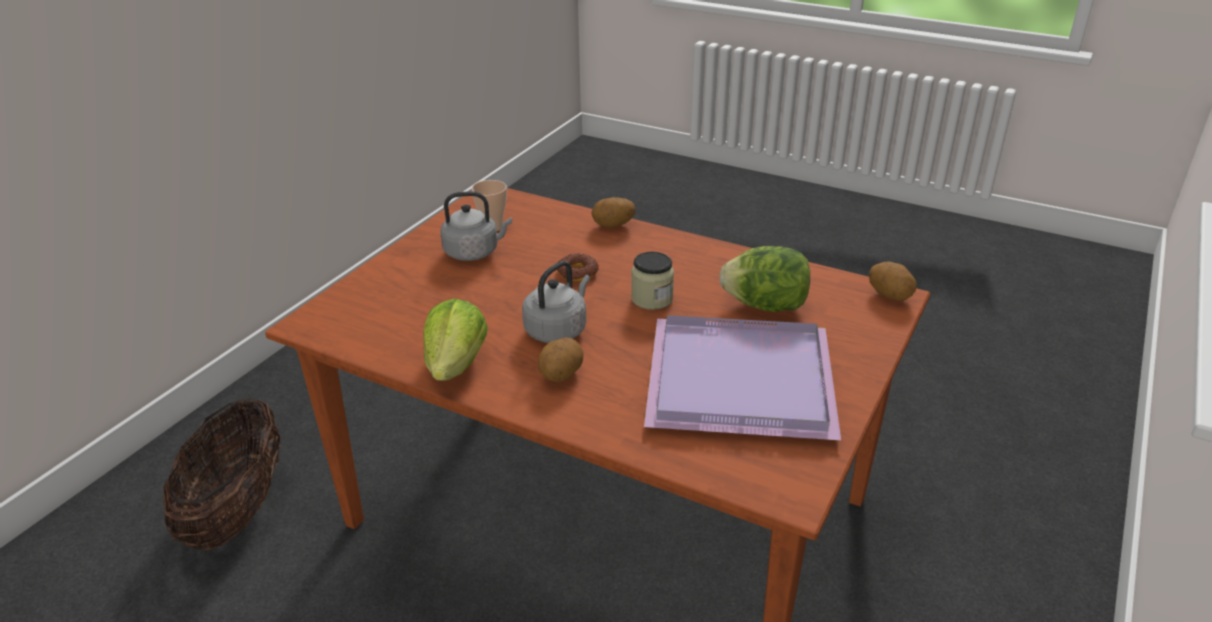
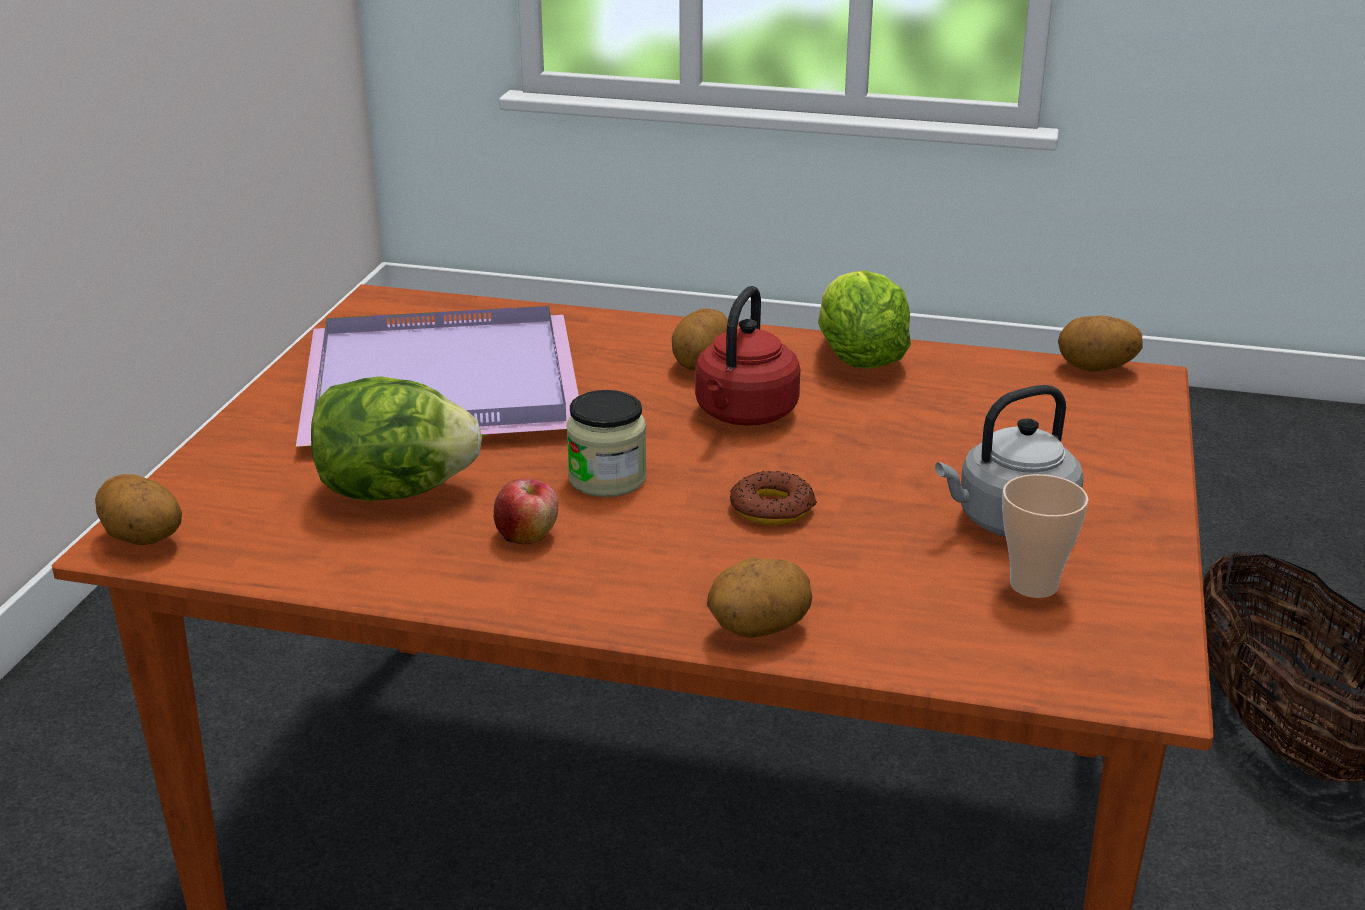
camera: 165 degrees right, 5 degrees down
(320, 334) = (1096, 369): none -> potato
(558, 330) = (744, 415): grey kettle -> red kettle
(699, 274) = (527, 534): none -> apple

